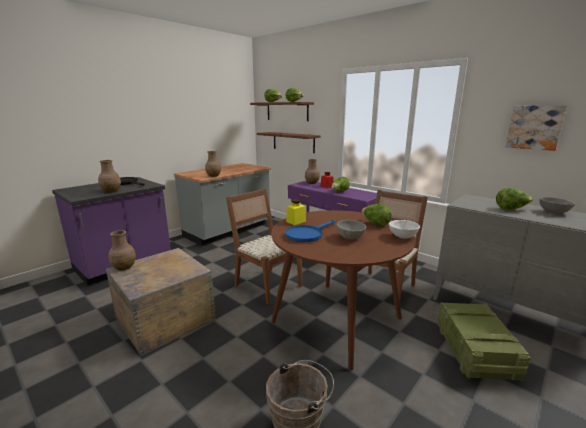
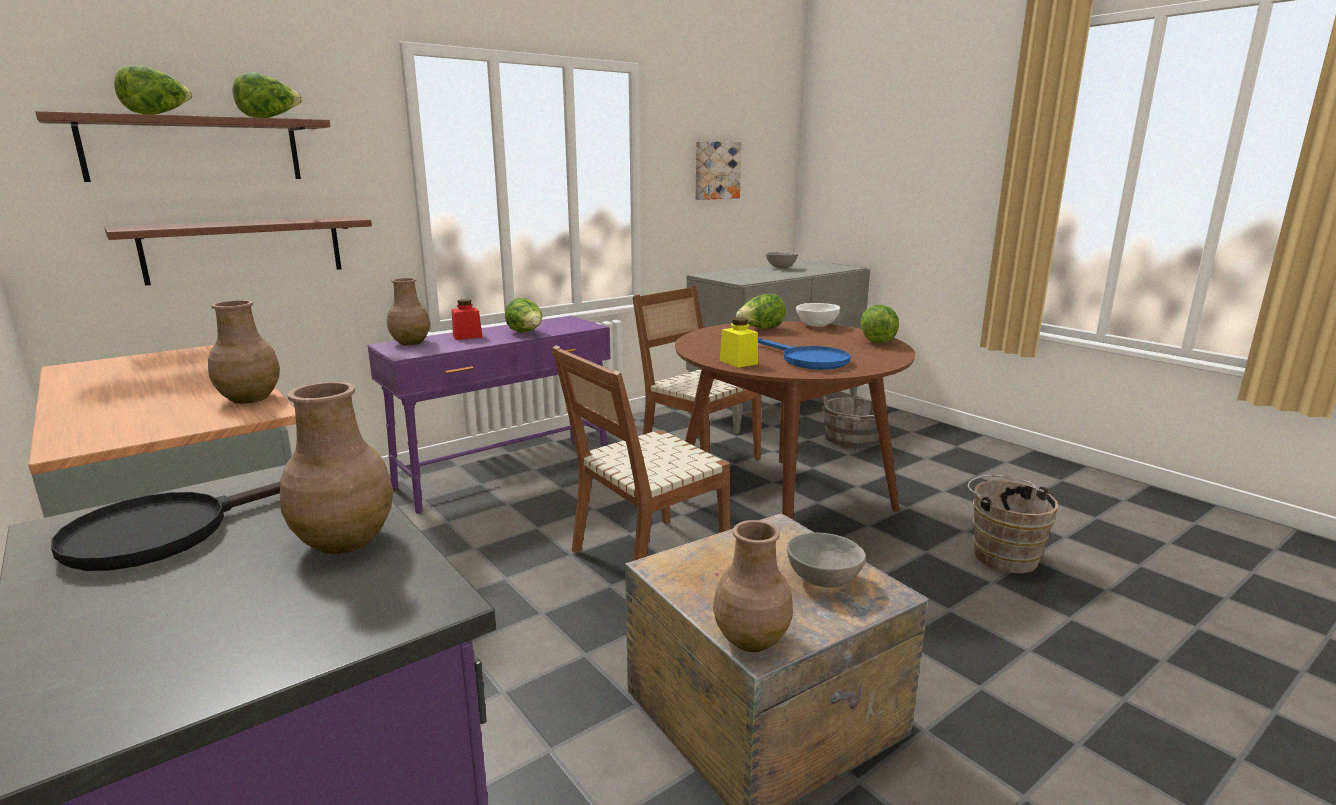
camera: 80 degrees left, 0 degrees up
(350, 237) = (820, 343): grey bowl -> grey bowl (823, 579)
(475, 352) = (851, 439): crate -> grey bucket
(511, 209) = (765, 273): lettuce -> lettuce (877, 341)

